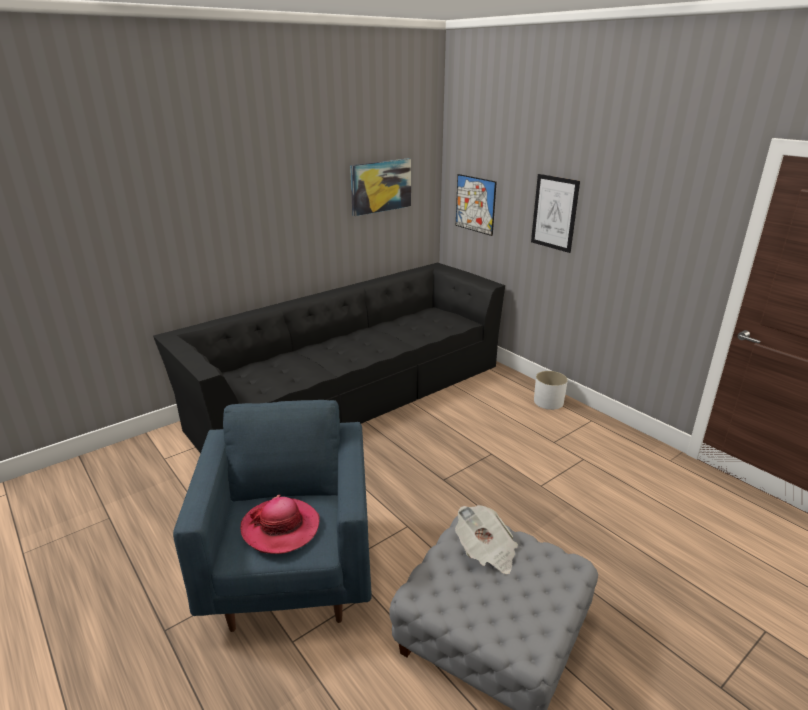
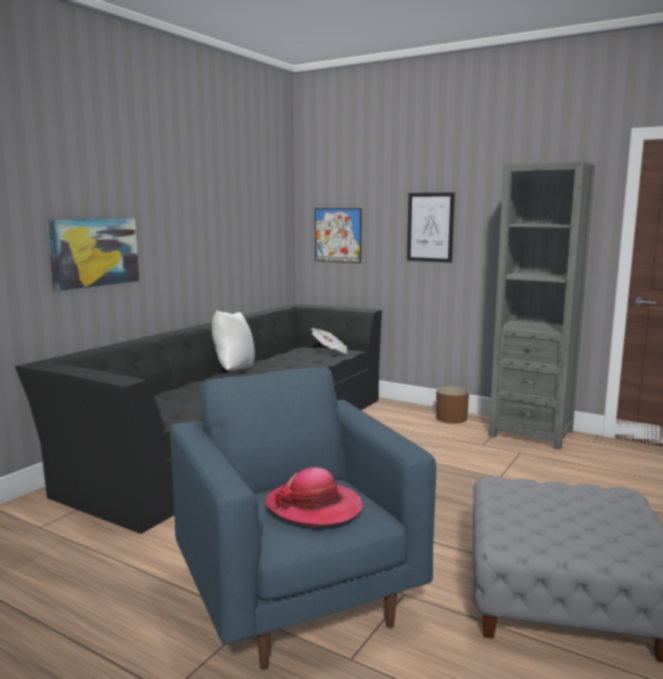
camera: 20 degrees left, 15 degrees down
(351, 334) = (233, 370): none -> white pillow
(381, 186) = (245, 215): picture -> picture (94, 252)
(486, 551) = (534, 499): newspaper -> newspaper (330, 351)
(548, 402) = (451, 418): white planter -> brown planter
(613, 436) = (531, 433): none -> grey bookcase

